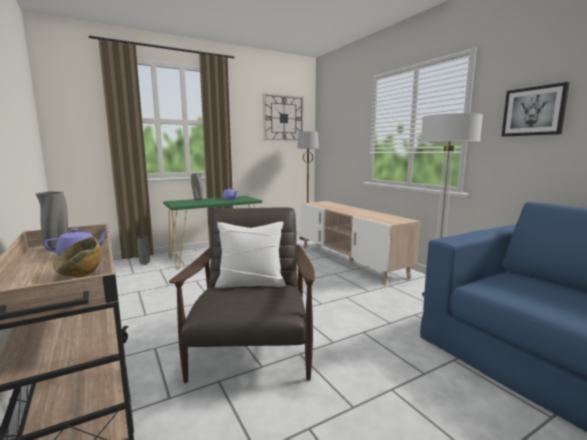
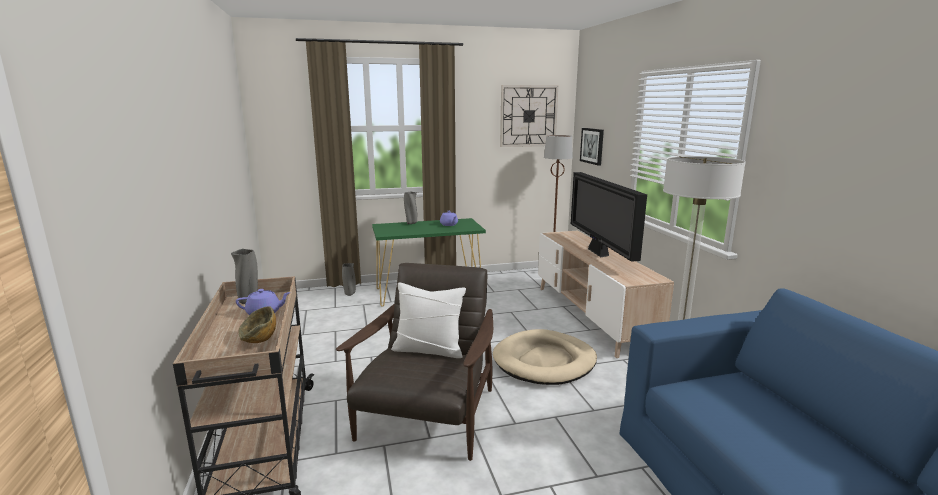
camera: 15 degrees right, 5 degrees up
(332, 293) = (544, 361): none -> beige dog bed
(353, 210) = (598, 253): none -> television
(534, 111) = (816, 163): picture -> picture (592, 146)

